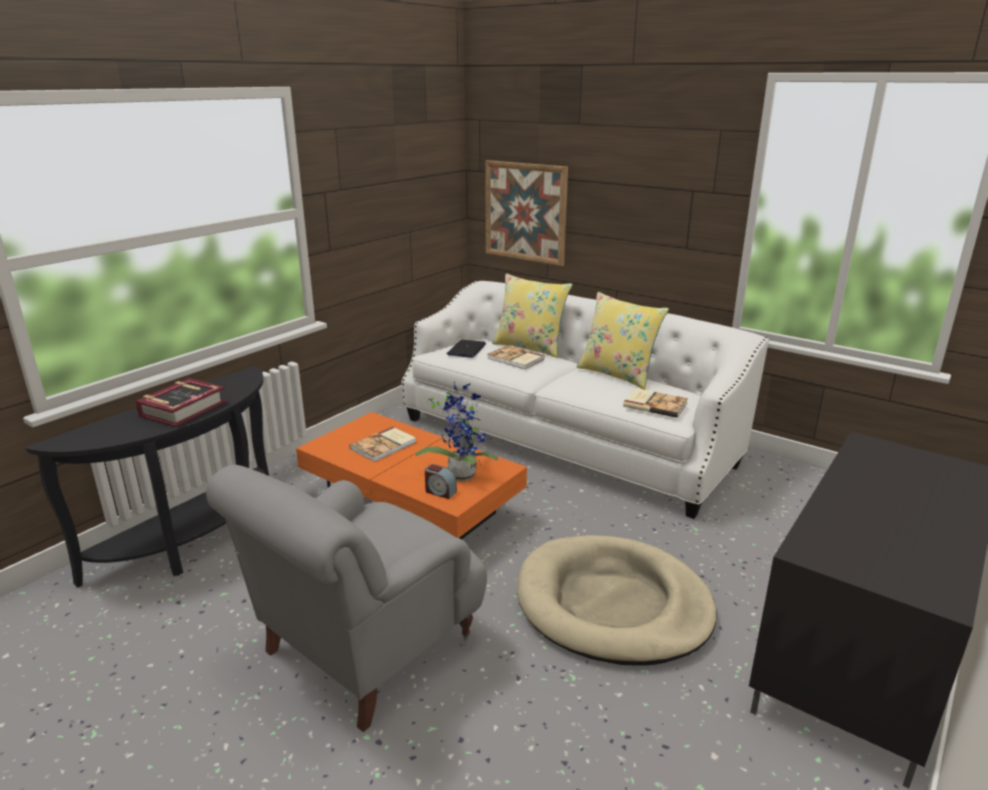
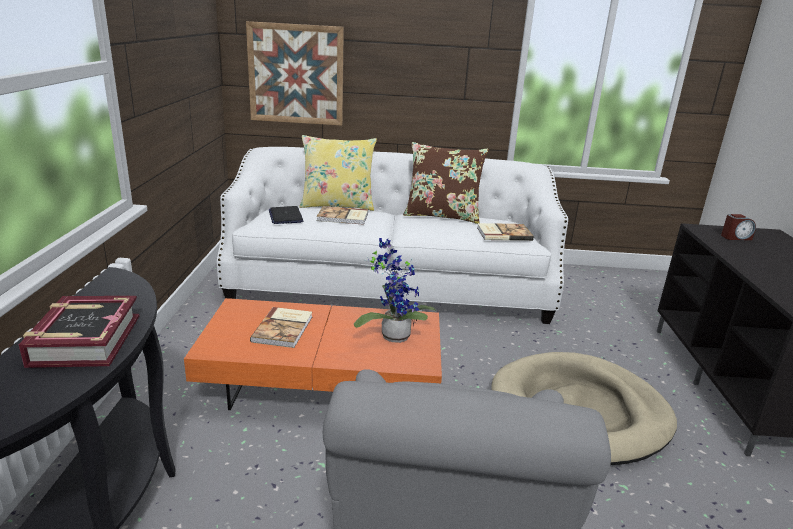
camera: 35 degrees left, 0 degrees up
(440, 492) = (396, 357): alarm clock -> alarm clock (735, 237)
(617, 374) = (442, 216): yellow pillow -> brown pillow

